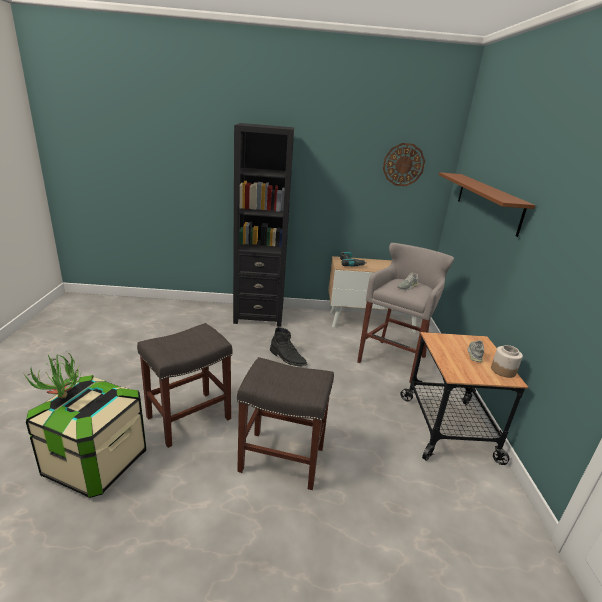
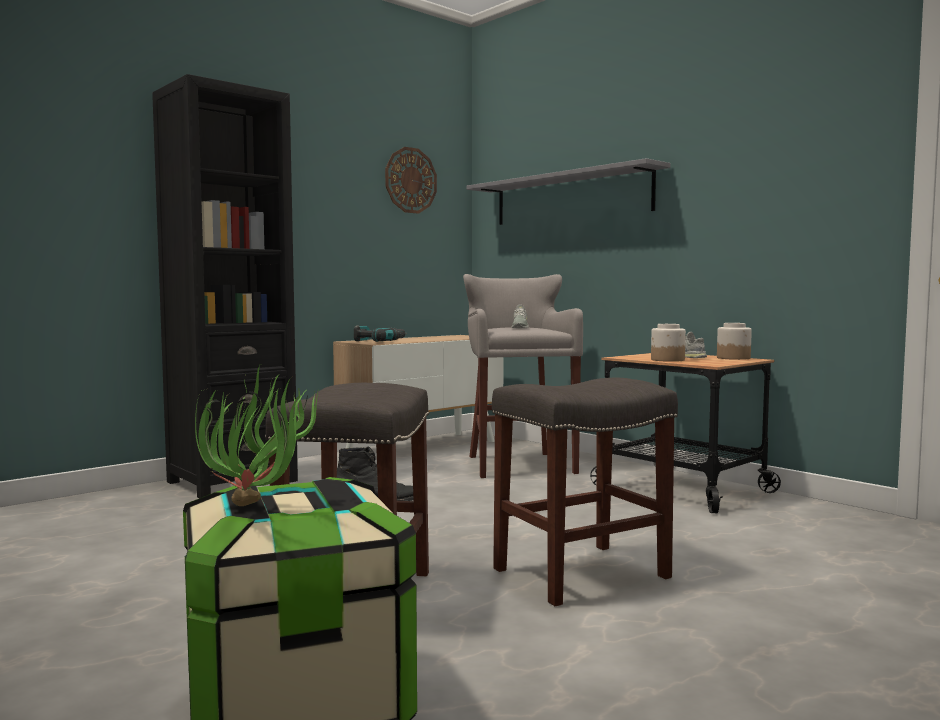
camera: 40 degrees left, 20 degrees down
(447, 354) = (667, 360): none -> jar
(487, 201) = (570, 197): brown shelf -> grey shelf

